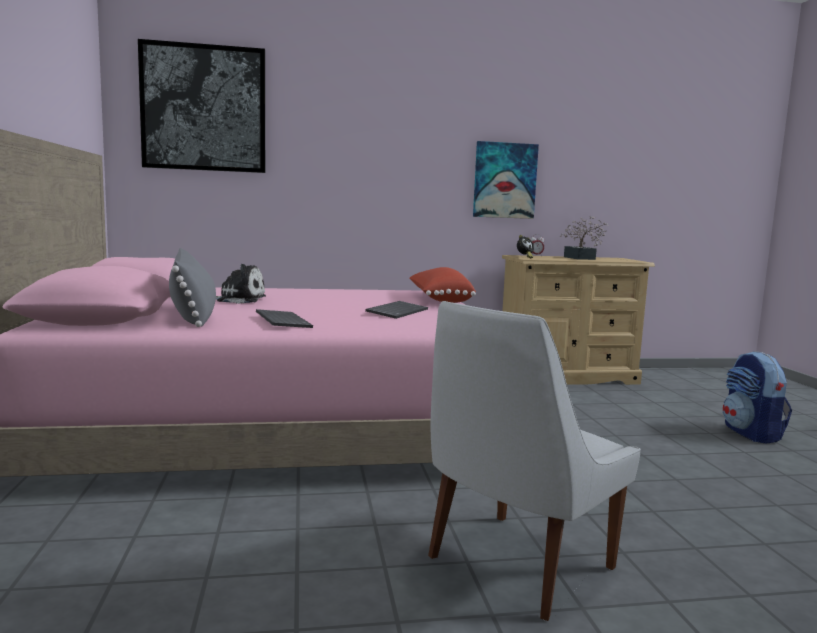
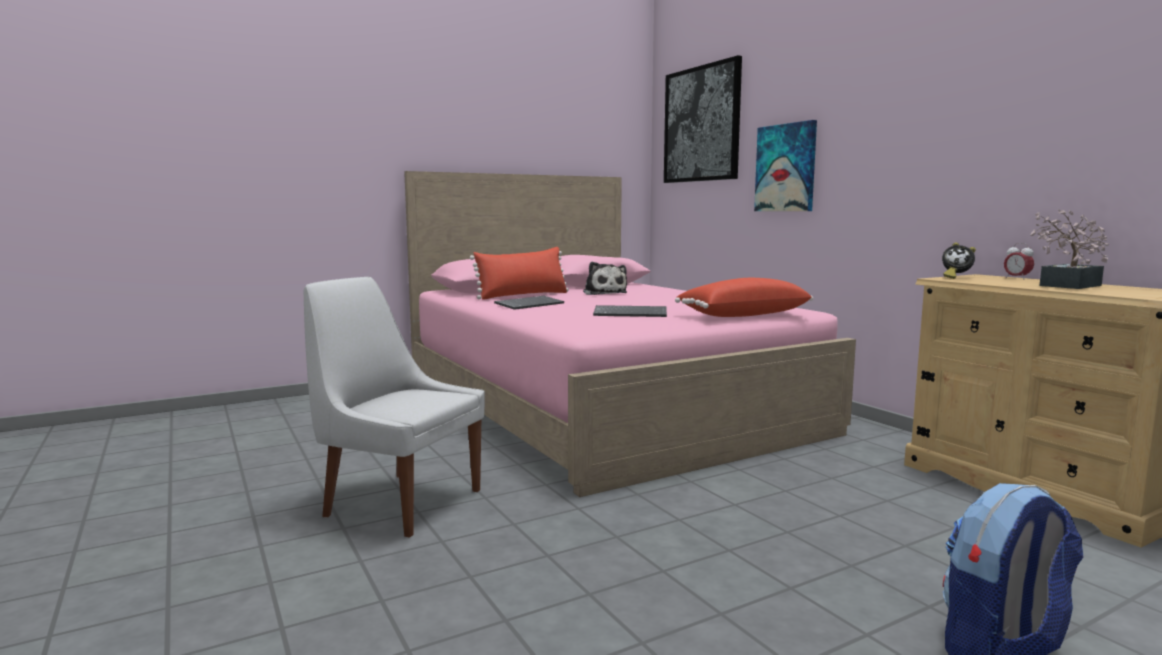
camera: 70 degrees right, 0 degrees up
(193, 315) = (523, 295): grey pillow -> red pillow
(504, 180) = (988, 159): picture -> picture (786, 168)

